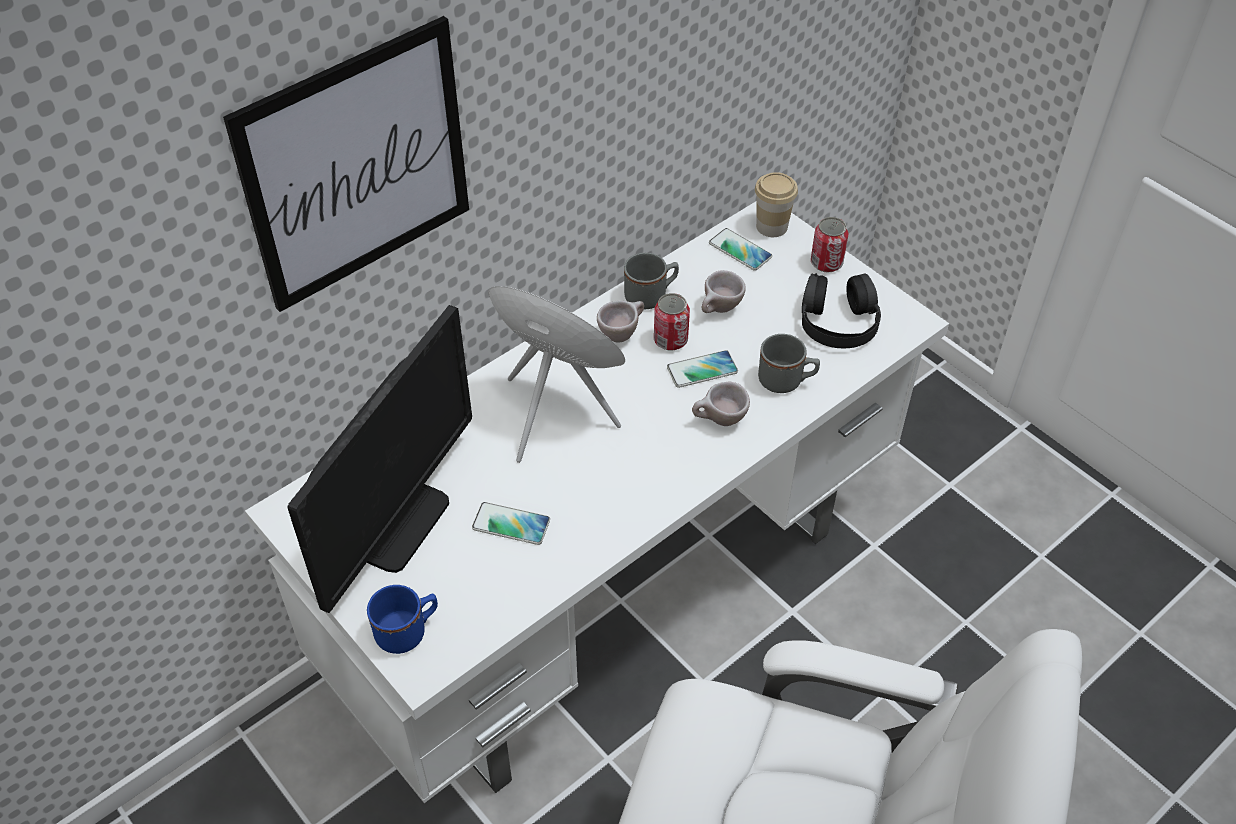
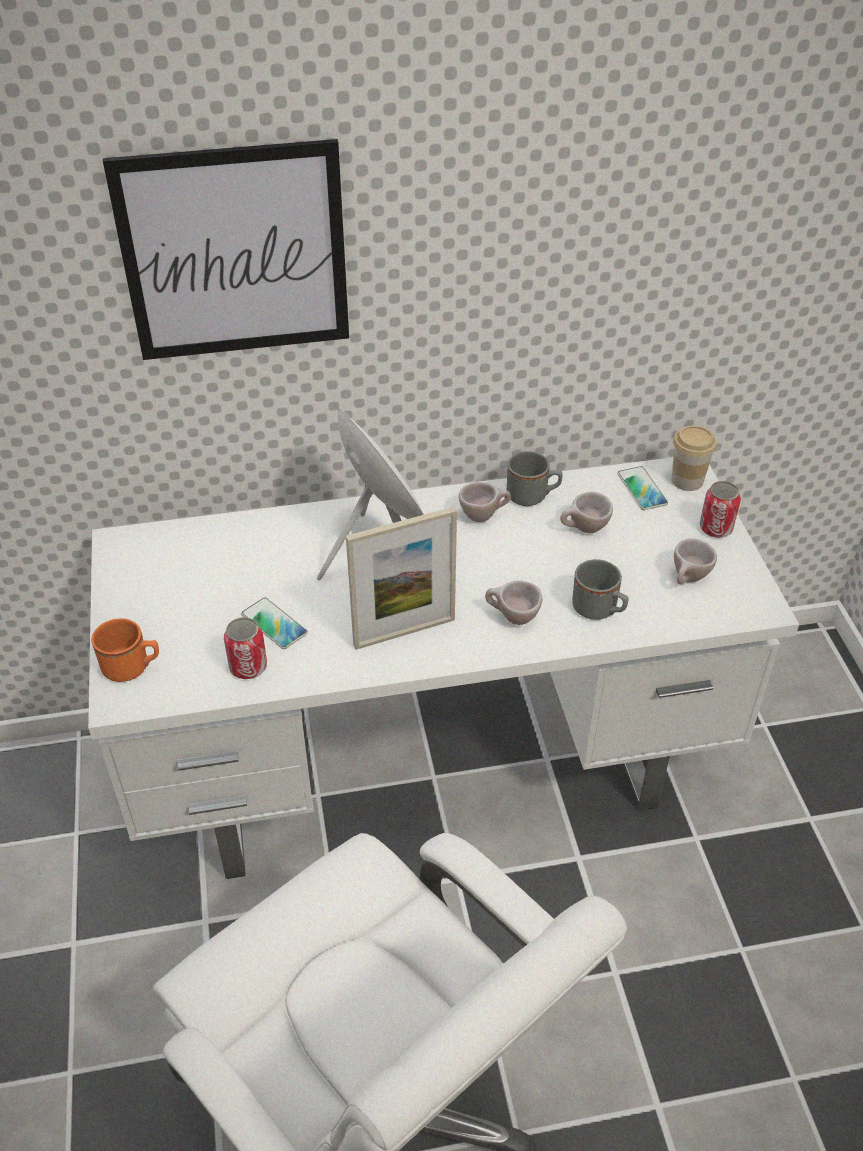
camera: 30 degrees right, 5 degrees down
(397, 523) = (189, 585): monitor -> none
(408, 631) = (132, 668): blue mug -> orange mug
(636, 477) = (404, 632): none -> picture frame
(670, 340) = (521, 537): can -> can (248, 667)
(702, 370) = (530, 571): phone -> none
(838, 321) = (688, 580): black headphones -> beige cup

